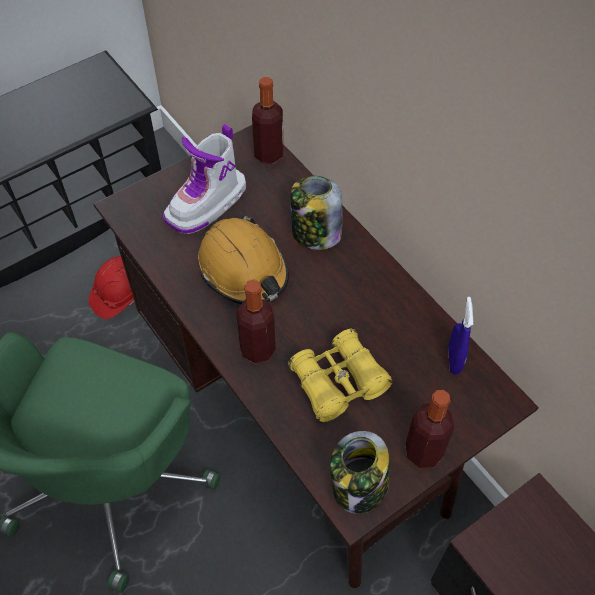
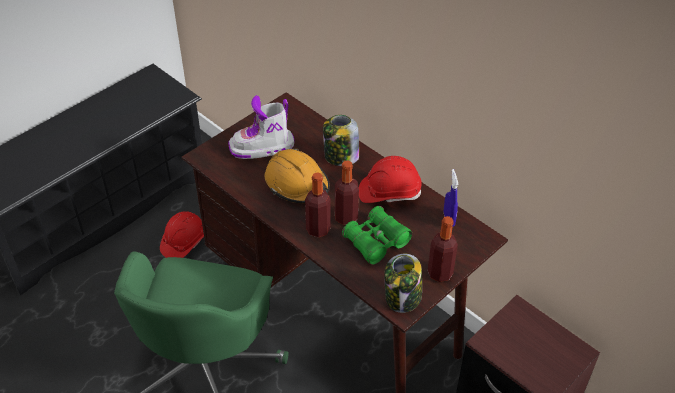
camera: 10 degrees left, 10 degrees down
(207, 204) = (262, 148): boot -> boot turned 45 degrees clockwise
(269, 154) = (297, 112): bottle -> bottle (346, 217)
(338, 382) = (376, 242): yellow binoculars -> green binoculars
(374, 301) = (389, 192): none -> red hard hat

